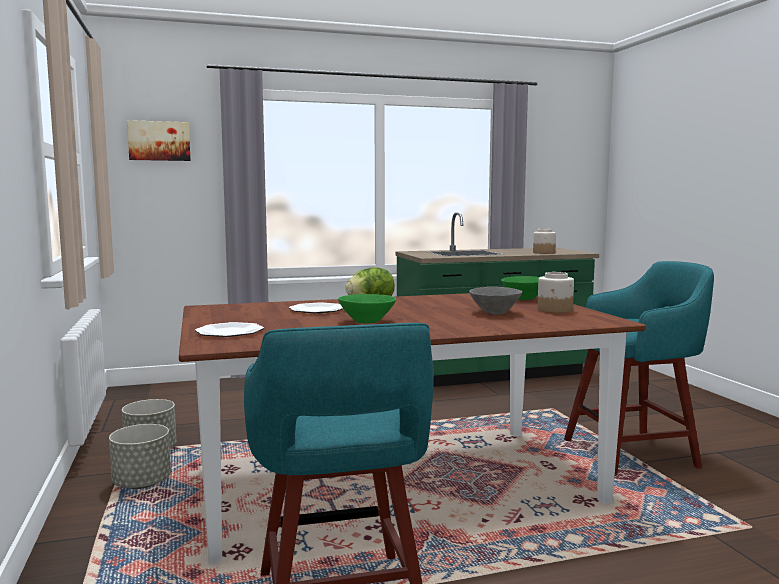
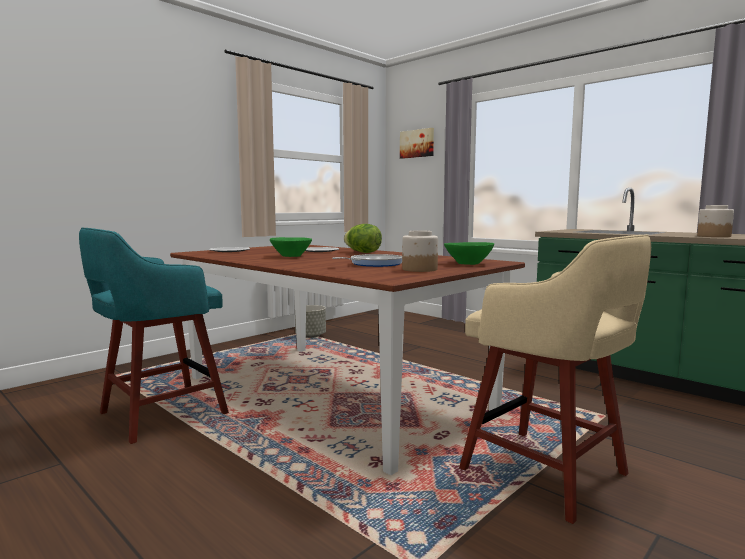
camera: 60 degrees right, 0 degrees up
(142, 483) = (270, 345): grey planter -> none
(494, 313) = (373, 264): grey bowl -> frying pan
(633, 453) = (548, 474): turquoise stool -> beige stool

